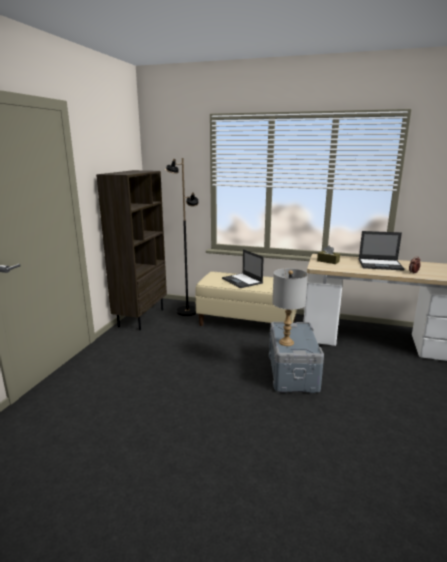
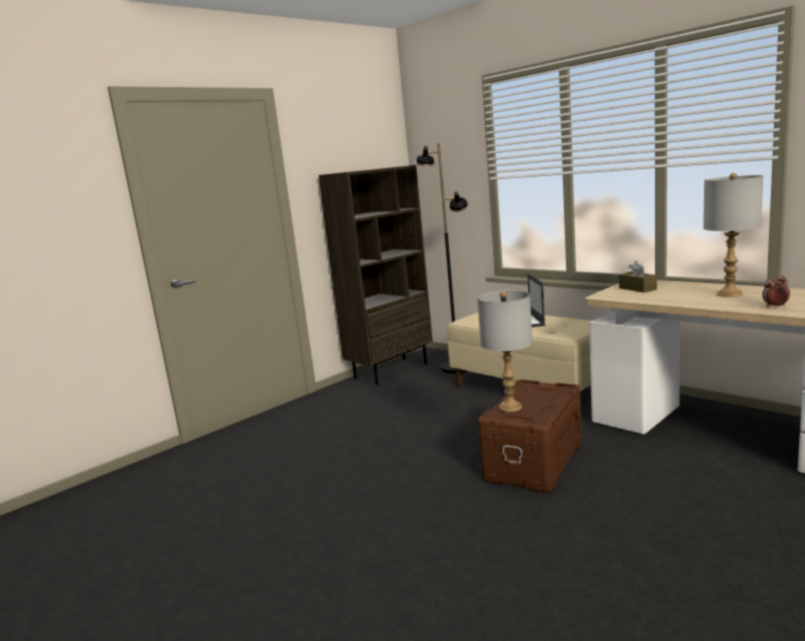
camera: 30 degrees right, 5 degrees down
(293, 372) = (535, 461): grey storage box -> brown storage box
(380, 265) = (730, 294): laptop -> grey table lamp

